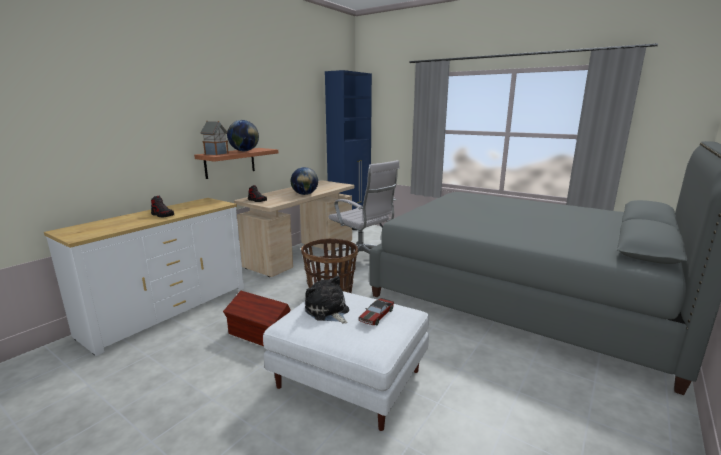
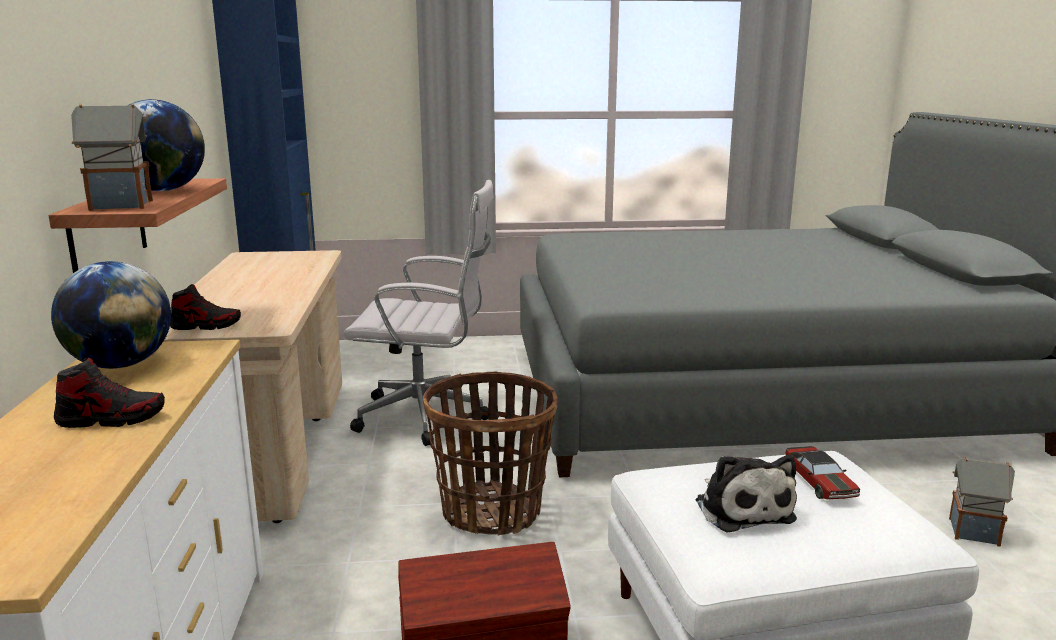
camera: 40 degrees left, 0 degrees up
(305, 194) = (288, 289): globe -> globe (120, 365)
(328, 311) = (742, 509): plush toy -> plush toy turned 120 degrees counterclockwise
(528, 396) = (972, 532): none -> toy house

